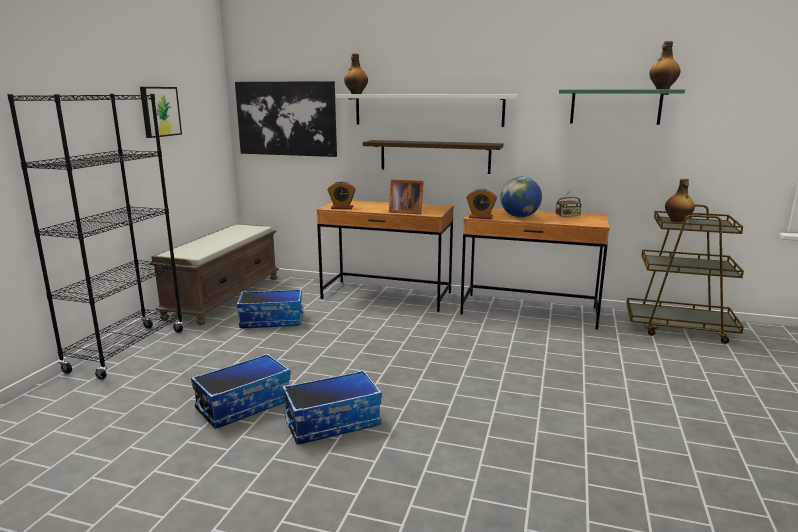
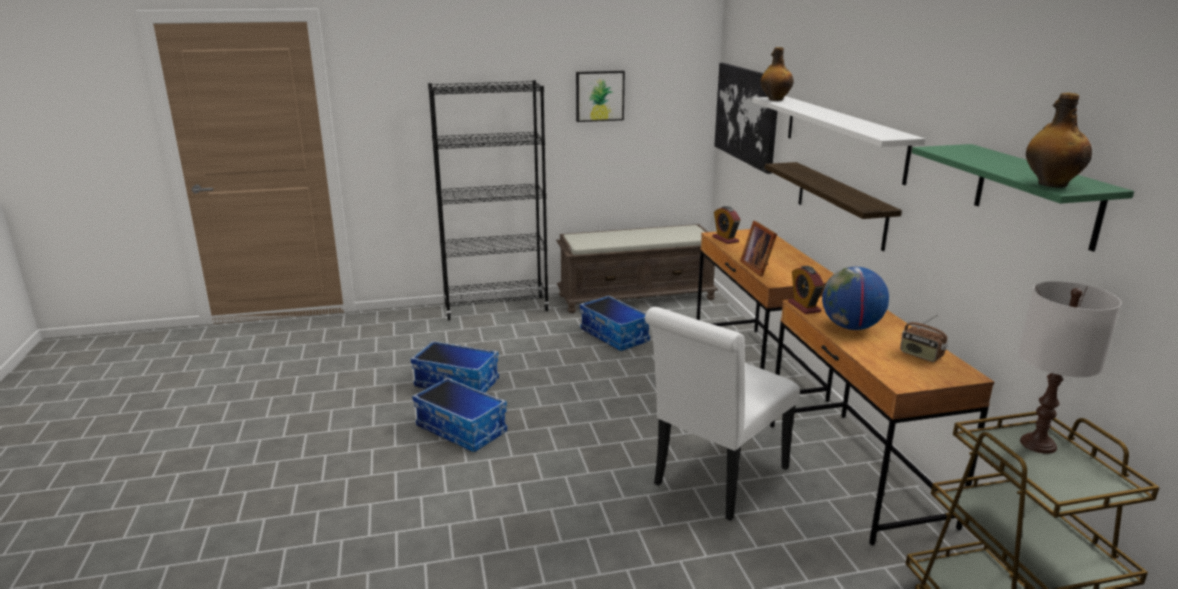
camera: 60 degrees right, 5 degrees up
(506, 346) = (716, 480): none -> white chair
(677, 221) = (1037, 444): bottle -> white table lamp

